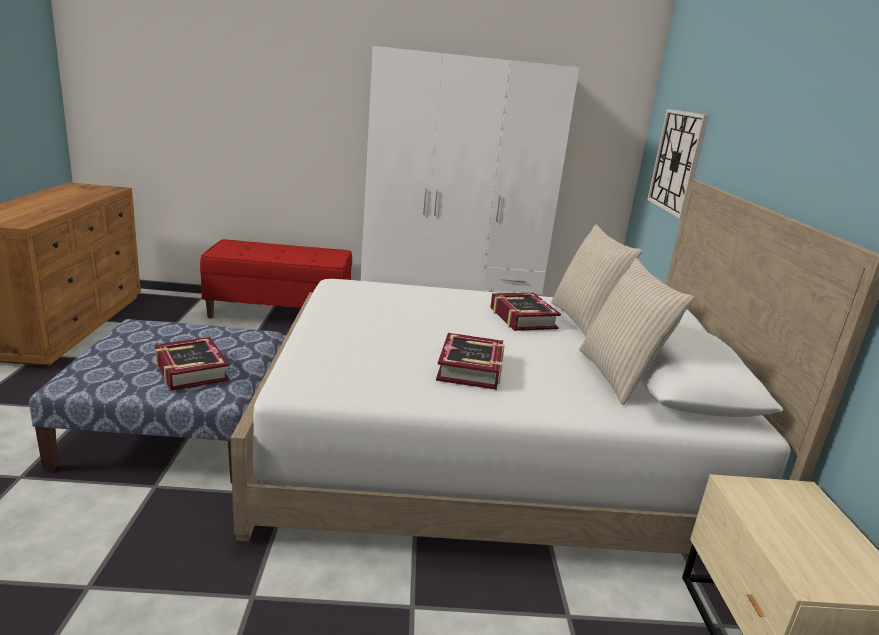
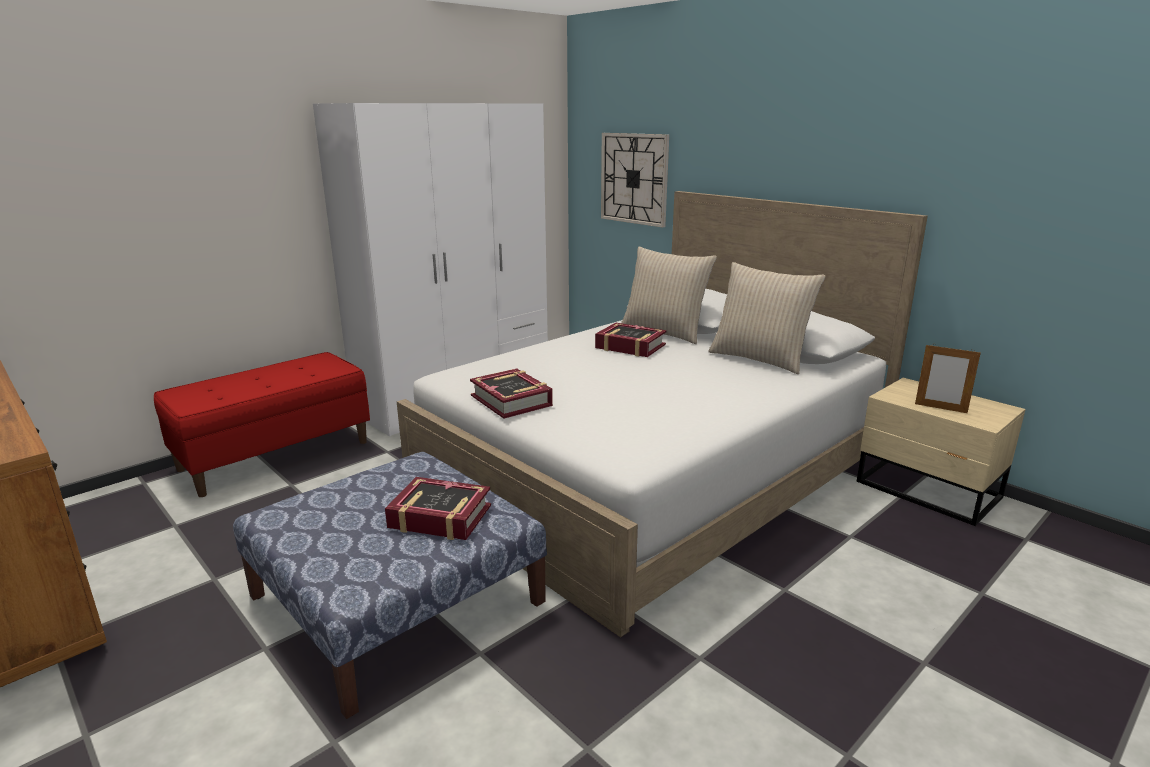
camera: 40 degrees left, 0 degrees up
(471, 369) = (688, 393): book -> book (511, 400)
(781, 533) = (940, 408): none -> picture frame

